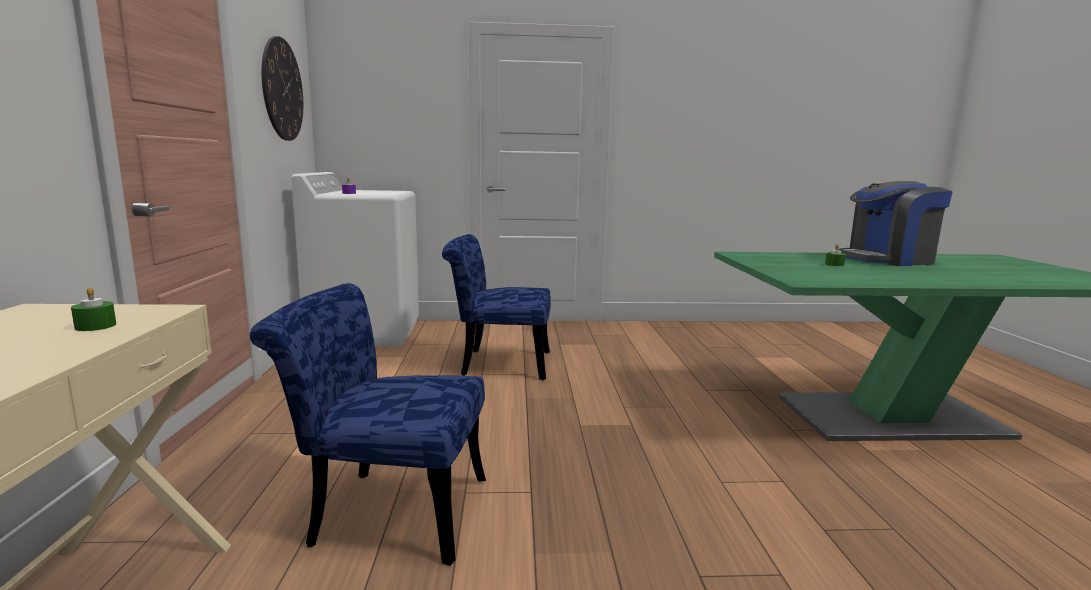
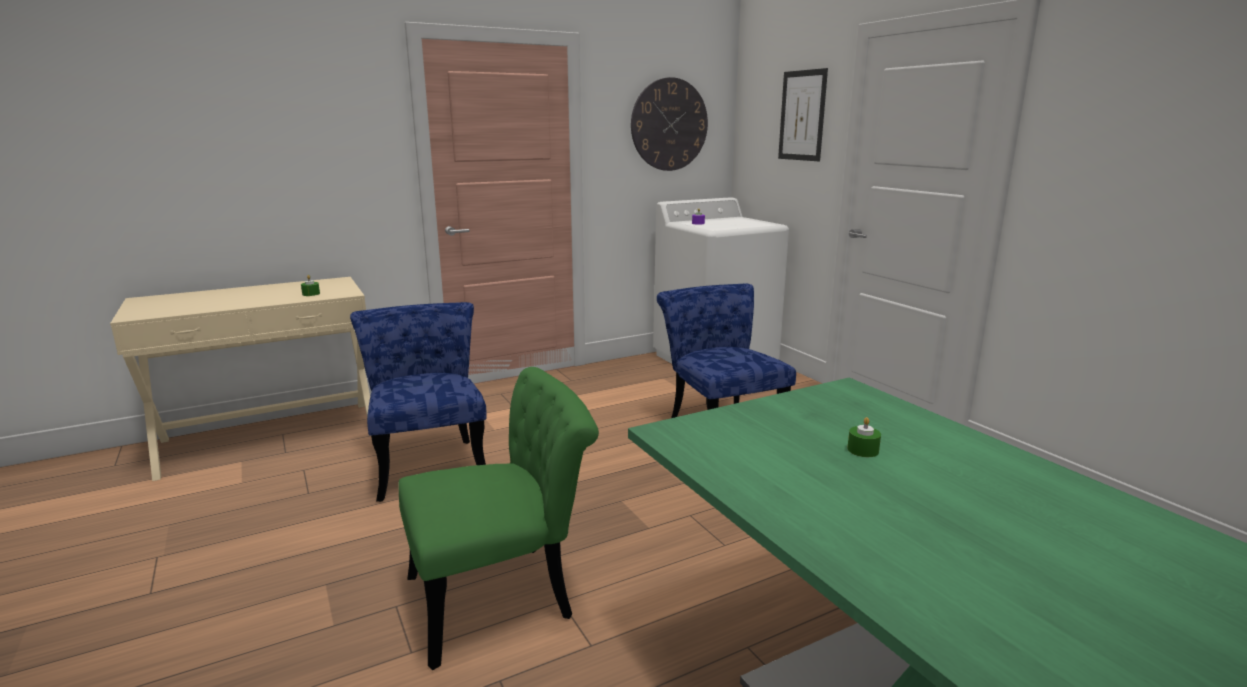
camera: 65 degrees right, 5 degrees up
(412, 93) = (802, 115): none -> picture
(705, 507) = (504, 596): none -> green chair
(887, 260) = (1025, 496): coffee machine -> none

